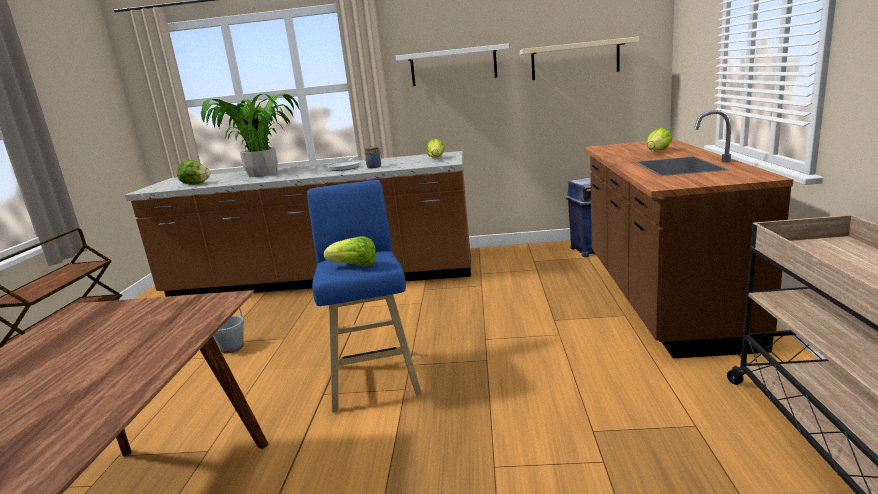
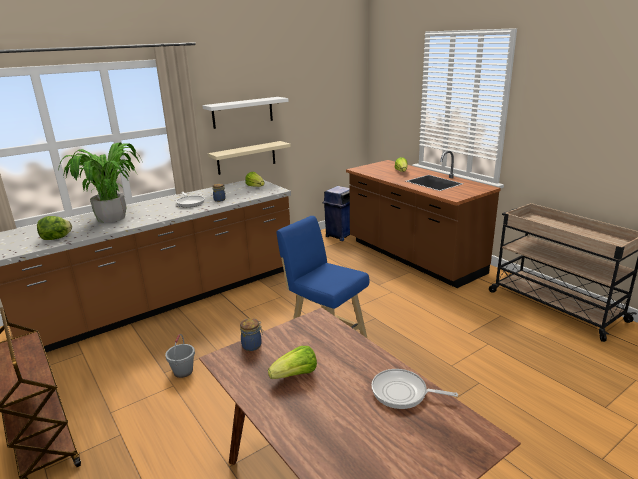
camera: 40 degrees left, 5 degrees up
(78, 415) = (402, 393): none -> frying pan
(121, 307) = (252, 345): none -> jar
(354, 266) = (338, 277): lettuce -> lettuce (295, 375)
(575, 60) = (318, 107): beige shelf -> beige shelf (246, 157)

